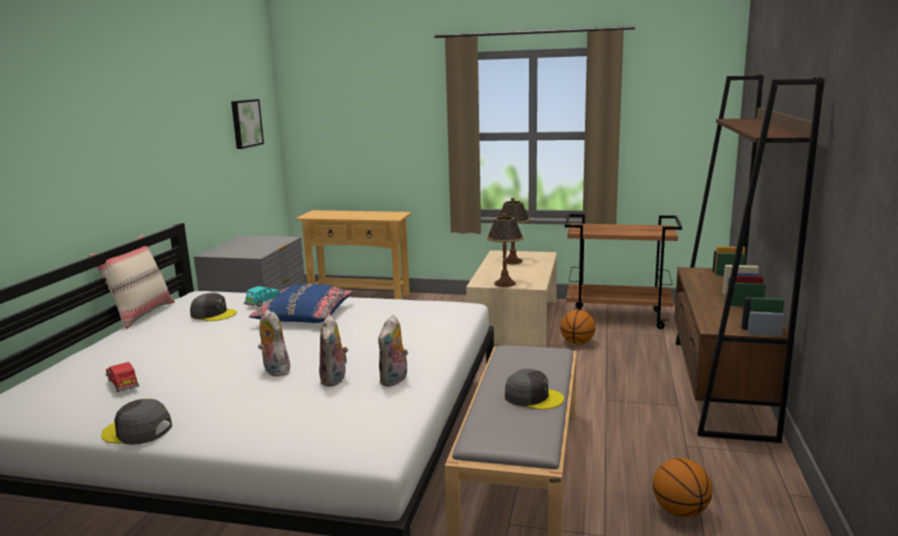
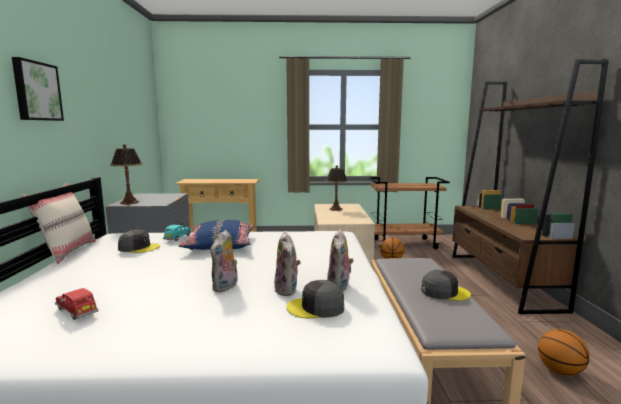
camera: 15 degrees left, 5 degrees down
(137, 431) = (117, 357): grey cap -> grey cap (316, 307)
(245, 123) = (139, 110): picture -> picture (36, 91)
(274, 371) = (226, 287): plush toy -> plush toy turned 105 degrees counterclockwise
(505, 283) = (343, 221): table lamp -> table lamp (129, 202)

